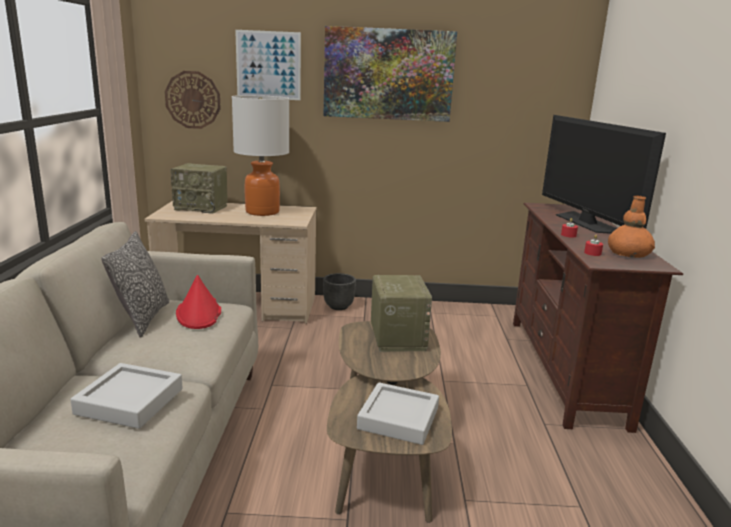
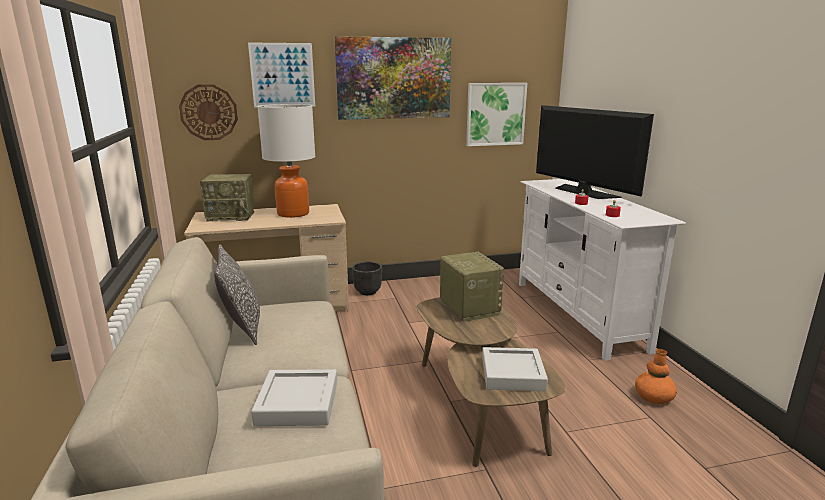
camera: 15 degrees left, 0 degrees up
(199, 313) = (294, 314): red hat -> none
(507, 122) = (495, 114): none -> picture
(565, 369) = (578, 314): brown tv stand -> white tv stand
(628, 254) = (636, 213): orange vase -> orange vase (653, 397)

